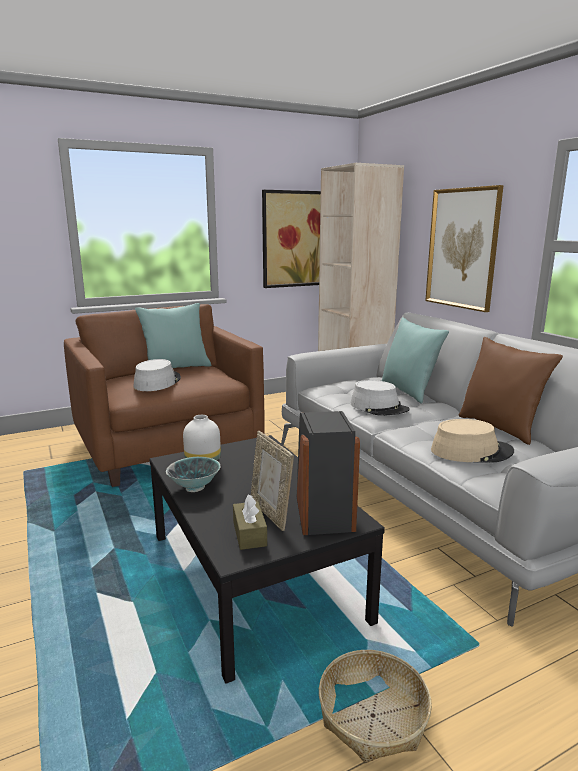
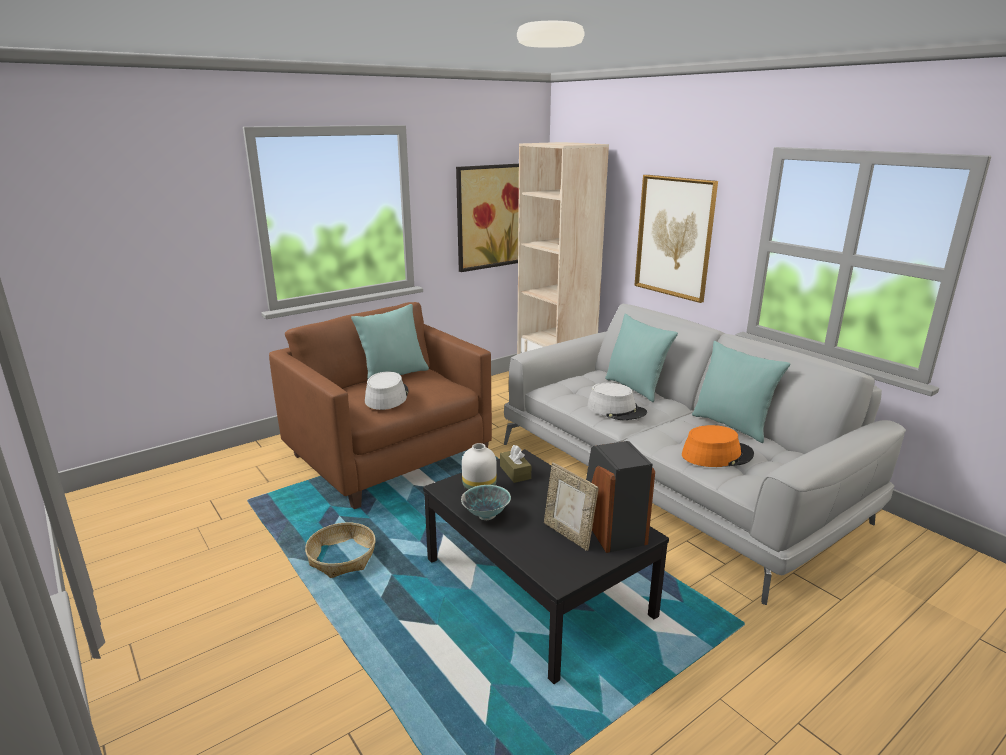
camera: 10 degrees left, 5 degrees up
(249, 534) = (560, 557): brown tissue box -> brown tissue box (515, 472)
(373, 715) = (680, 692): basket -> basket (342, 557)
(471, 451) = (717, 455): beige hat -> orange hat
(500, 427) = (732, 425): brown pillow -> turquoise pillow

